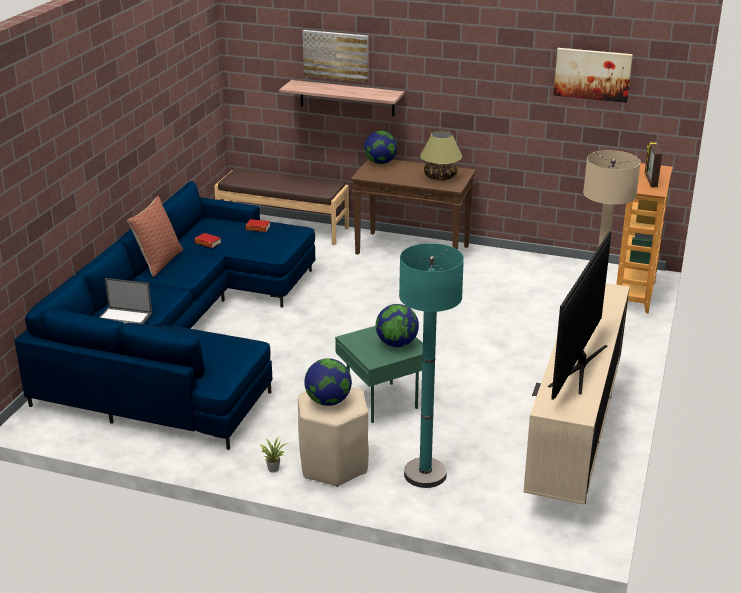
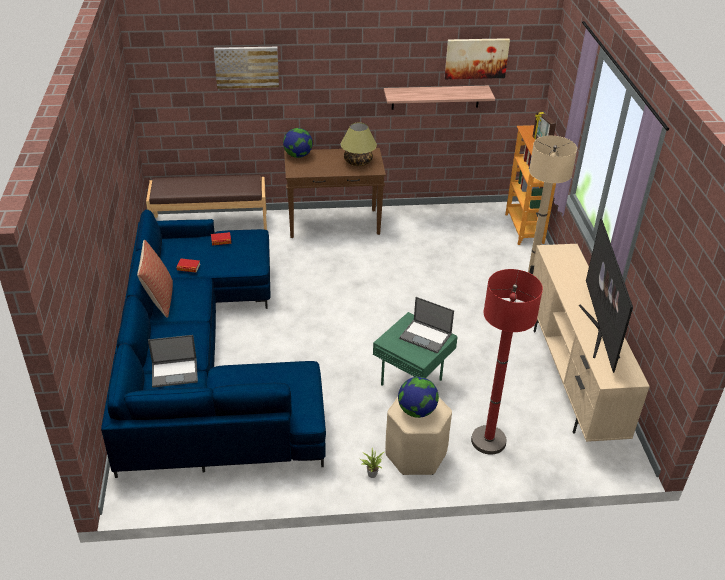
camera: 25 degrees left, 10 degrees up
(347, 98) = (259, 103): shelf -> shelf (435, 97)
(396, 344) = (426, 336): globe -> laptop
(425, 474) = (488, 441): turquoise floor lamp -> red floor lamp

